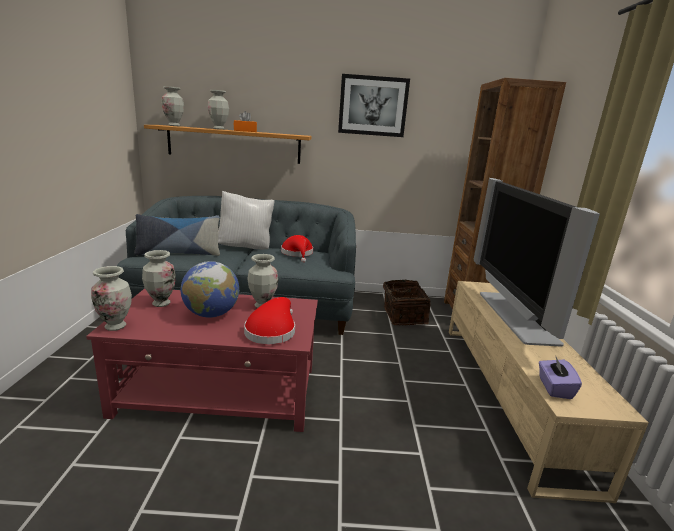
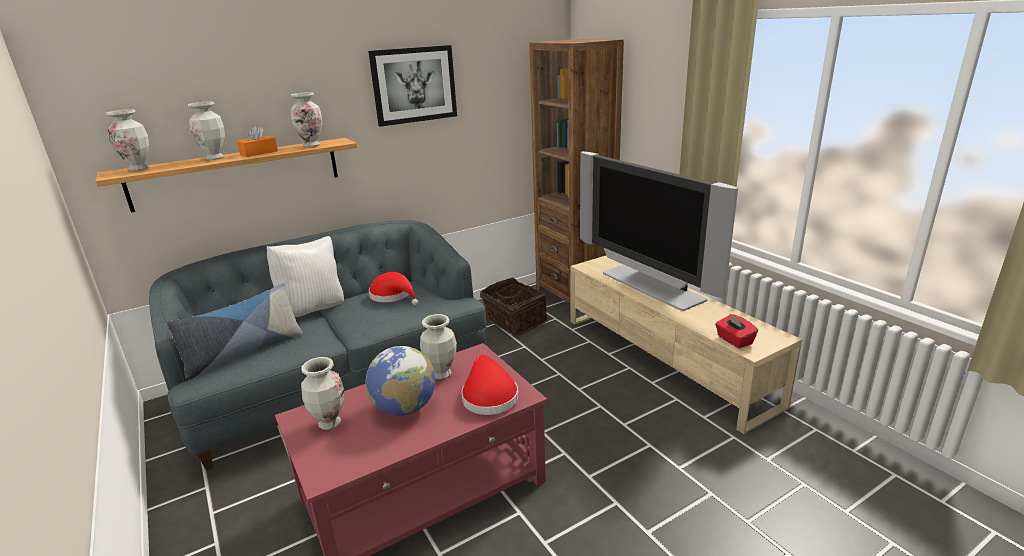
camera: 30 degrees left, 5 degrees up
(115, 326) = (323, 472): vase -> vase (312, 145)
(554, 388) = (734, 340): purple tissue box -> red tissue box

